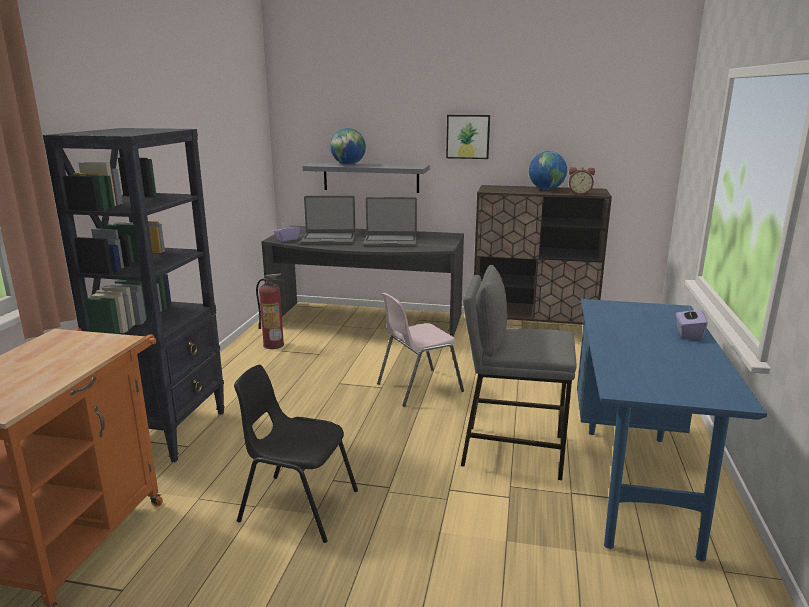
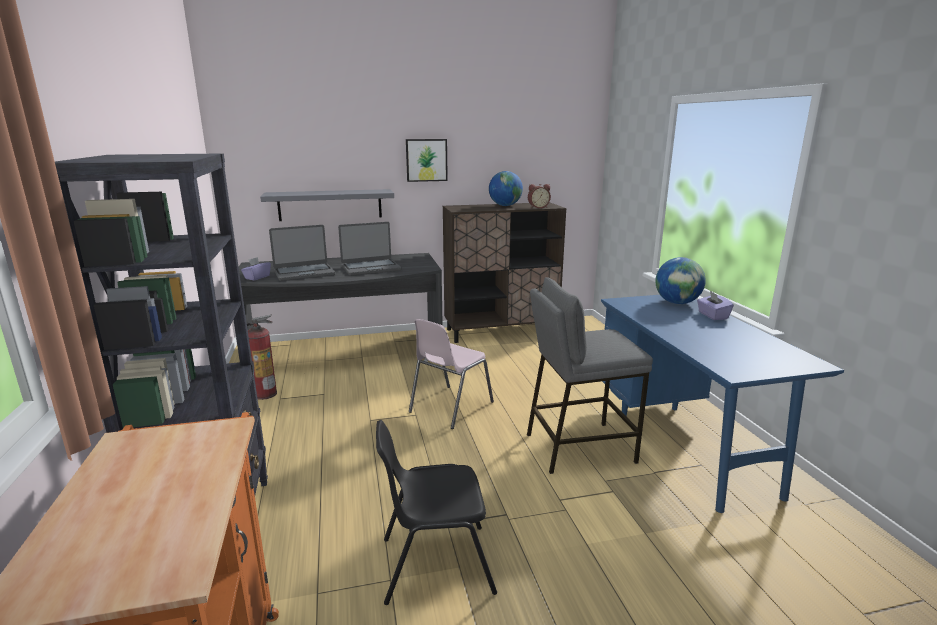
camera: 25 degrees left, 0 degrees up
(348, 164) = (309, 193): globe -> globe (677, 303)

